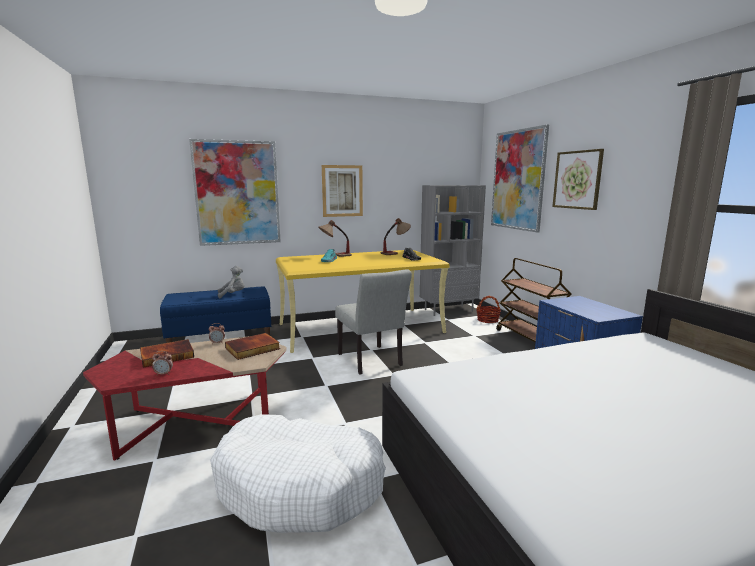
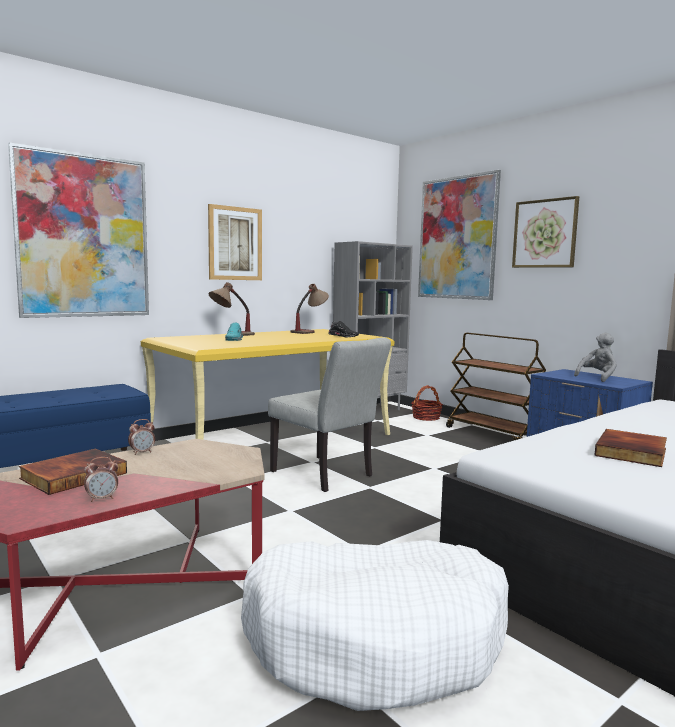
camera: 20 degrees left, 5 degrees down
(233, 295) = (85, 395): grey plush toy -> grey plush toy (597, 378)
(252, 349) = (212, 454): book -> book (633, 452)

